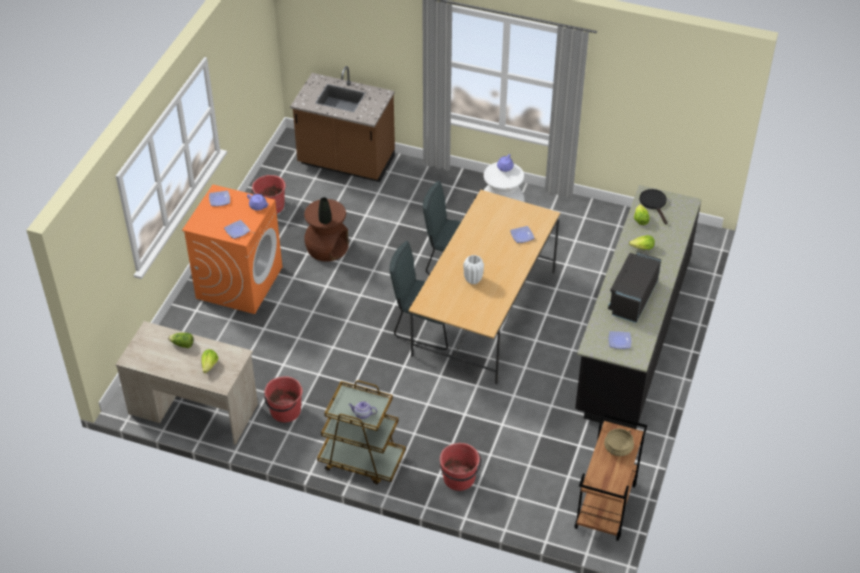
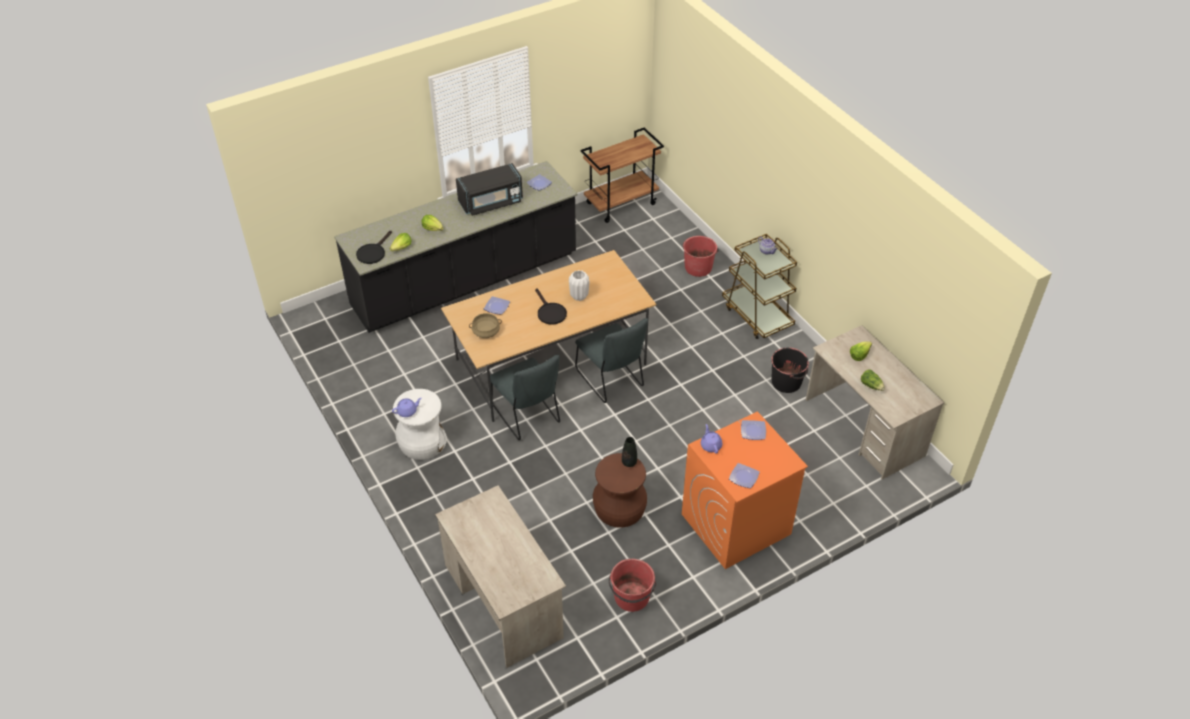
camera: 140 degrees left, 0 degrees up
(285, 411) = (786, 382): red bucket -> black bucket
(346, 163) = (503, 600): brown counter -> beige desk
(479, 255) = (550, 312): none -> black frying pan
(618, 448) = (611, 156): beige cooking pot -> beige cooking pot (486, 332)

